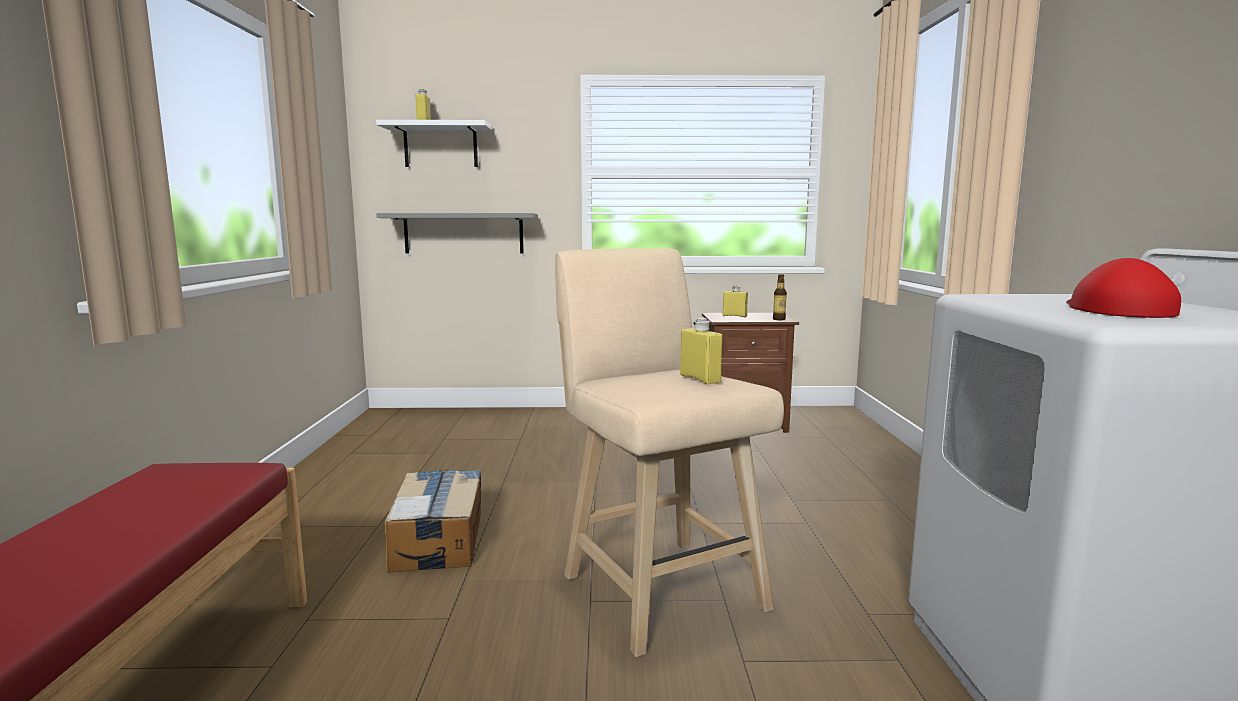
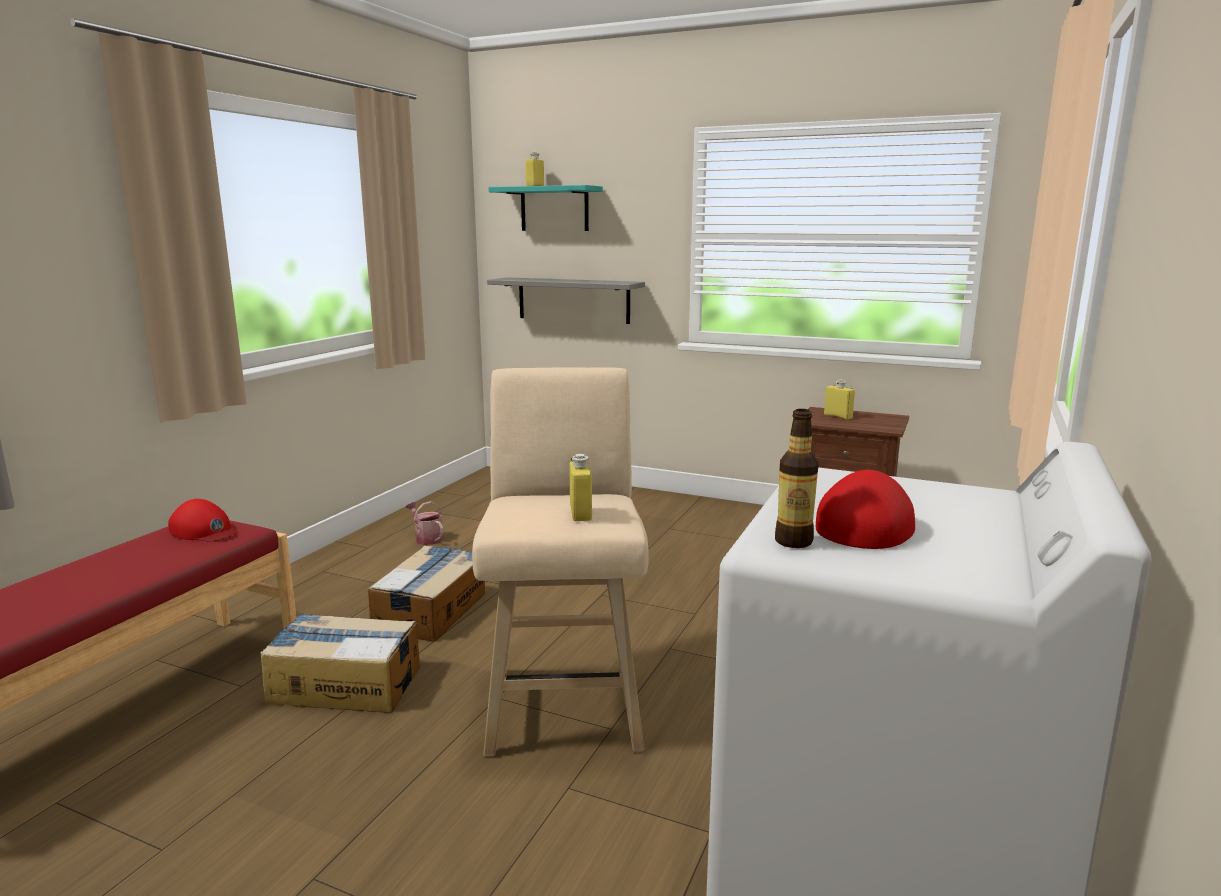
camera: 25 degrees right, 5 degrees up
(187, 477) = (204, 531): none -> red cap
(366, 476) = (427, 538): none -> watering can
(408, 630) = (345, 683): none -> cardboard box
(440, 146) = (554, 209): white shelf -> turquoise shelf
(779, 319) = (883, 427): bottle -> bottle (793, 541)

